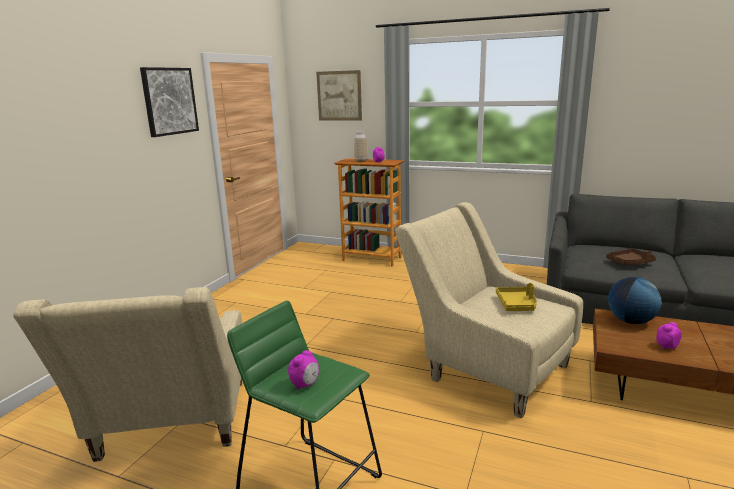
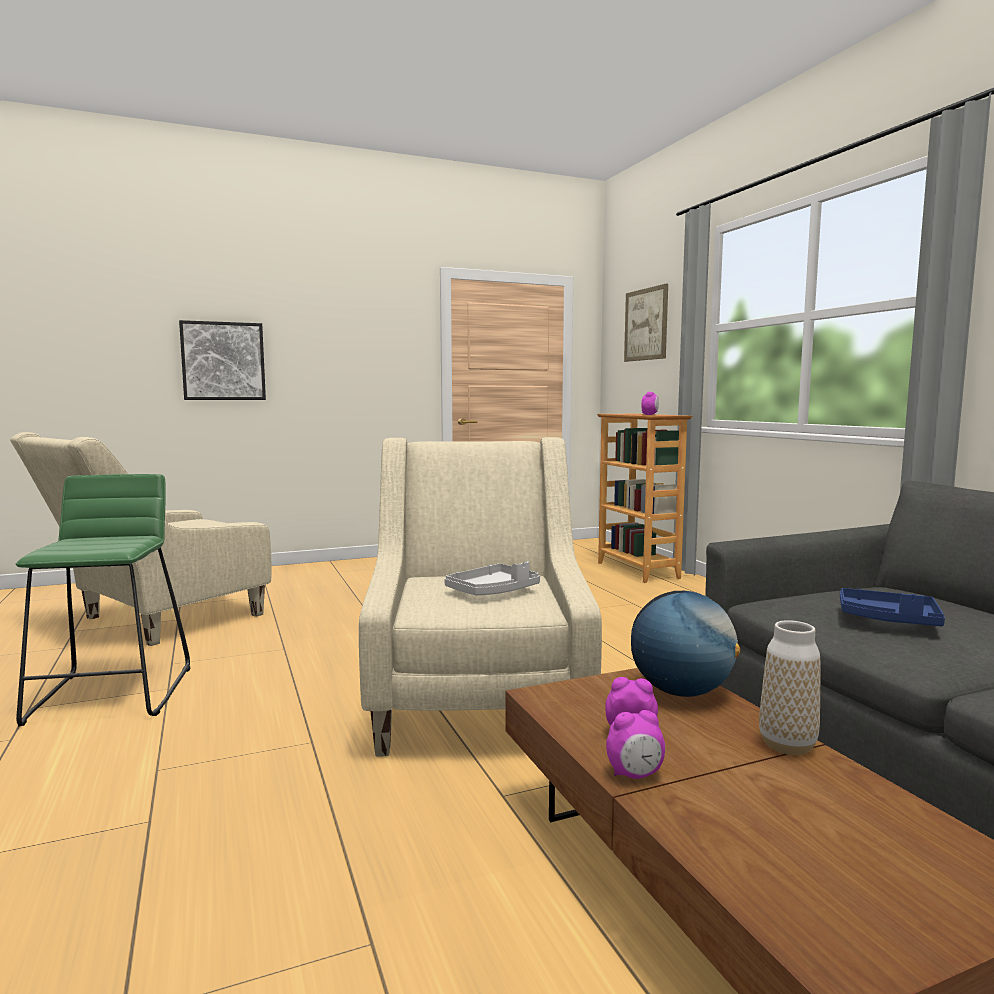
camera: 45 degrees right, 10 degrees down
(169, 101) = (379, 318): picture -> picture (223, 361)
(305, 384) = (75, 544): alarm clock -> alarm clock (635, 775)
(361, 161) = (631, 414): vase -> vase (787, 745)
(517, 305) = (493, 592): yellow tray -> grey tray
(630, 262) = (888, 620): brown tray -> blue tray

